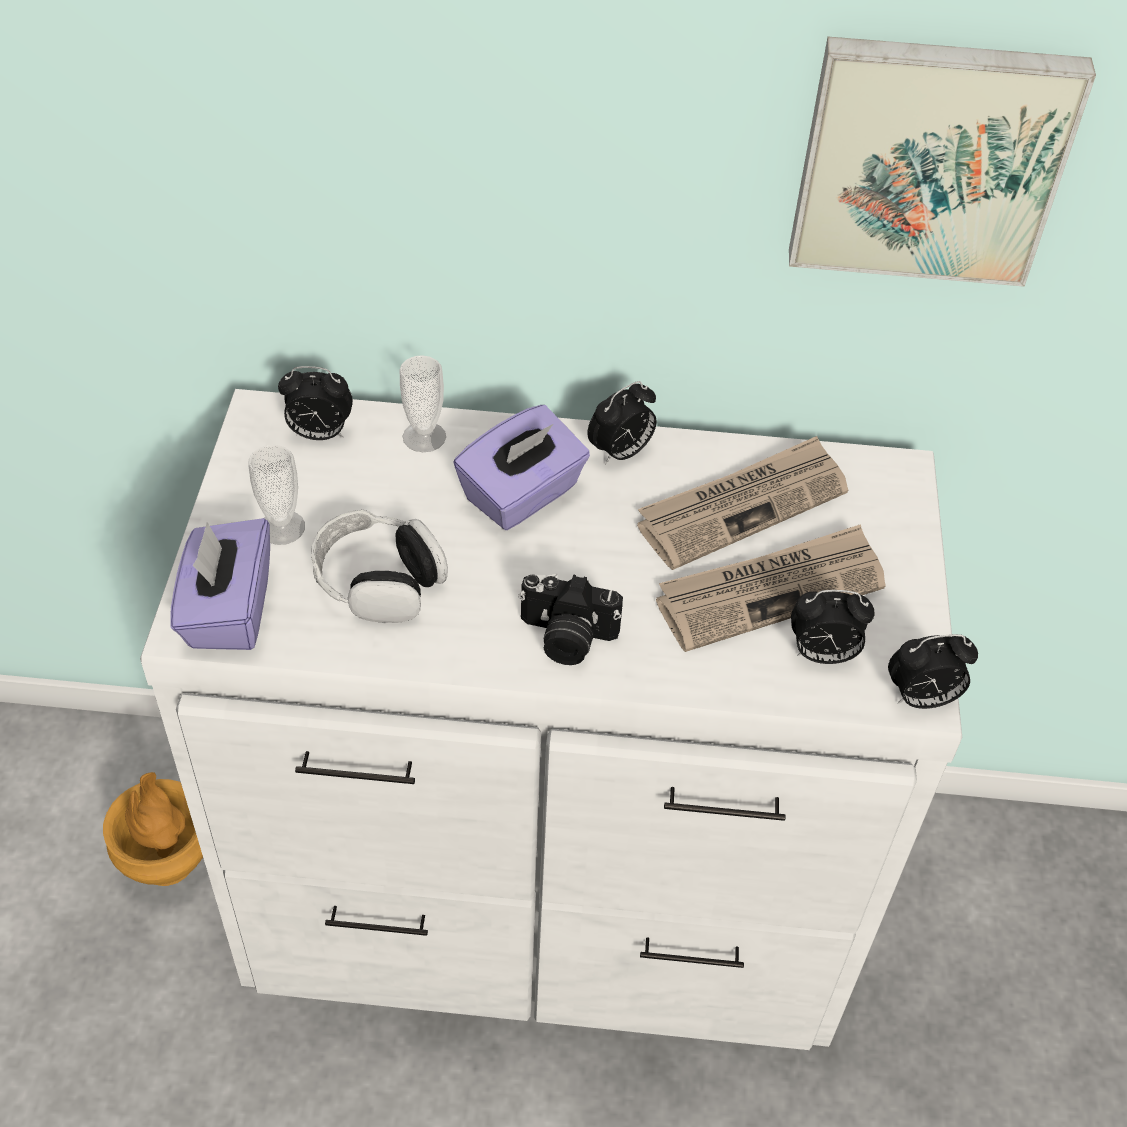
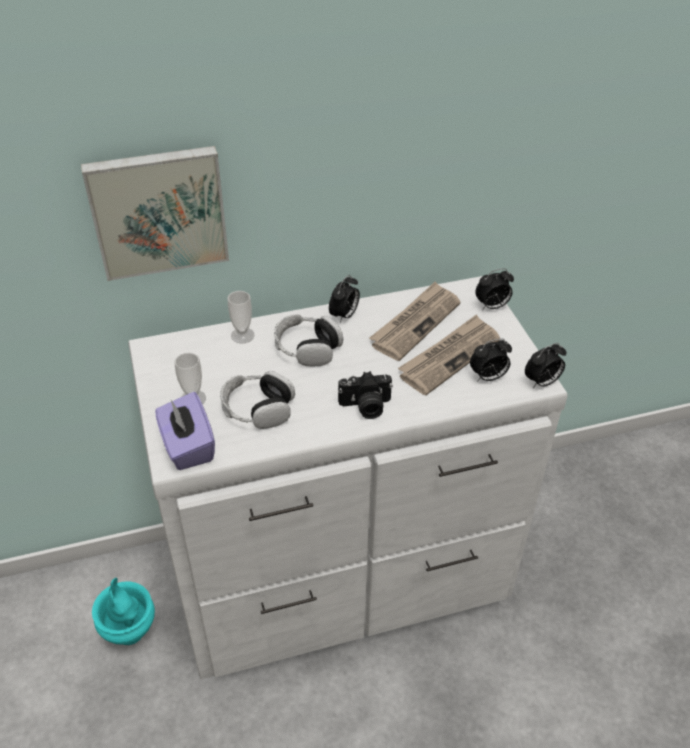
camera: 20 degrees left, 5 degrees down
(168, 862) = (129, 630): brown vase -> turquoise vase
(319, 434) = (187, 349): alarm clock -> alarm clock (492, 306)
(522, 495) = (307, 348): purple tissue box -> headphones
(930, 159) = (467, 128): picture -> picture (158, 211)

